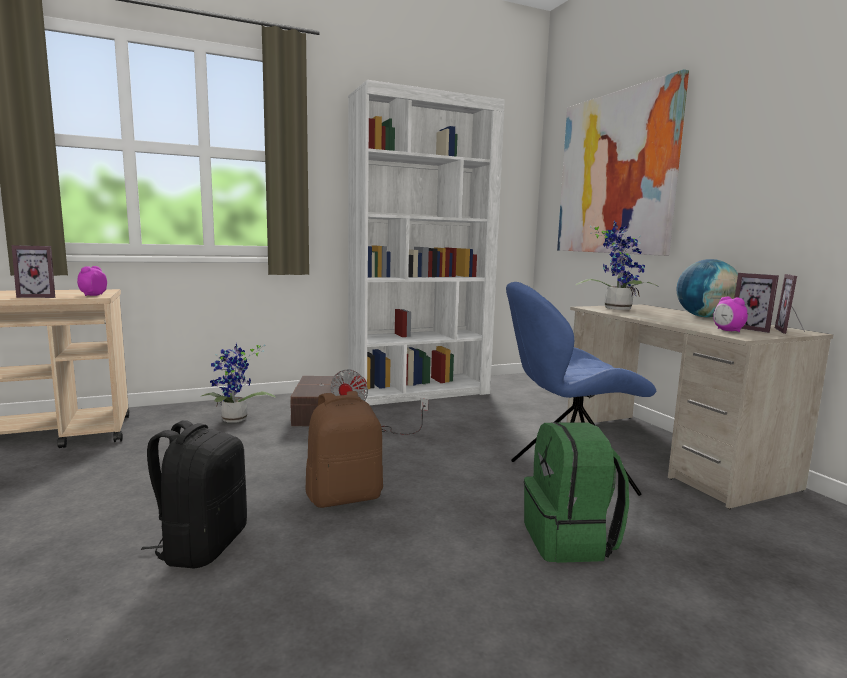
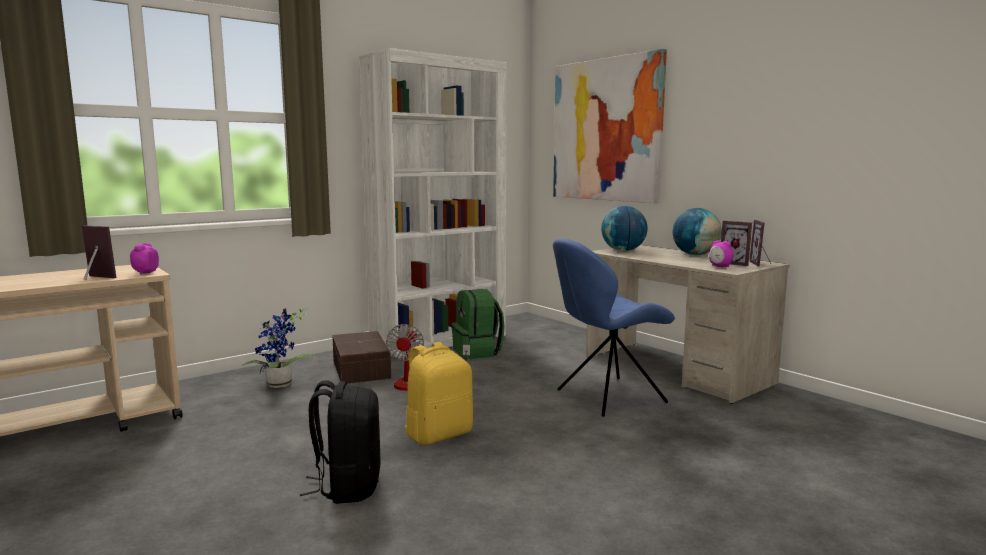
camera: 15 degrees left, 0 degrees up
(40, 296) = (94, 278): picture frame -> picture frame turned 135 degrees counterclockwise
(345, 496) = (439, 434): brown backpack -> yellow backpack
(570, 540) = (632, 440): green backpack -> green backpack (477, 352)
(616, 308) = (623, 251): potted plant -> globe

